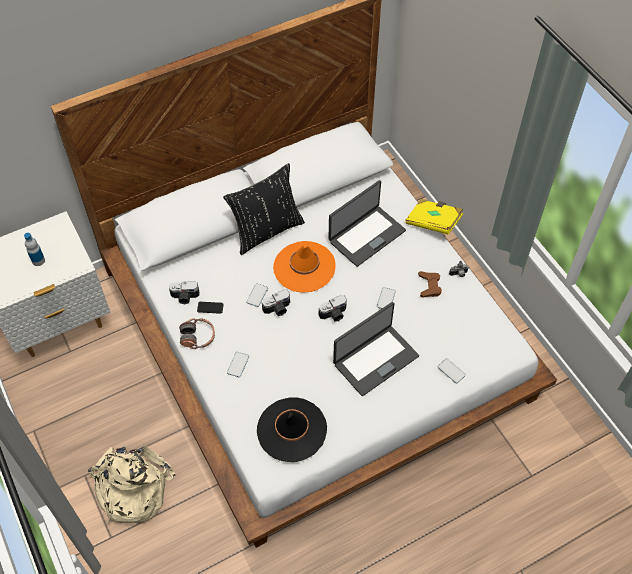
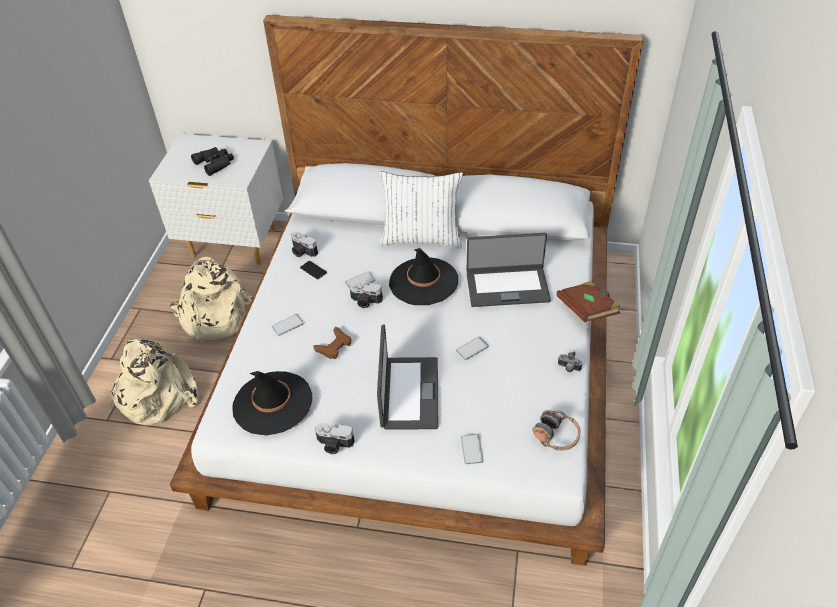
camera: 40 degrees right, 10 degrees down
(38, 260) = (215, 163): bottle -> black binoculars
(110, 396) = (213, 317): none -> beige backpack
(197, 337) = (280, 286): headphones -> headphones (556, 436)
(266, 231) = (421, 238): black pillow -> white pillow
(304, 267) = (423, 281): orange hat -> black hat
(334, 315) = (409, 334): camera -> camera (334, 445)
(375, 359) = (408, 393): laptop -> laptop turned 90 degrees counterclockwise
(429, 286) = (526, 361): brown game controller -> brown game controller (334, 346)
(433, 222) = (587, 310): yellow book -> brown book

